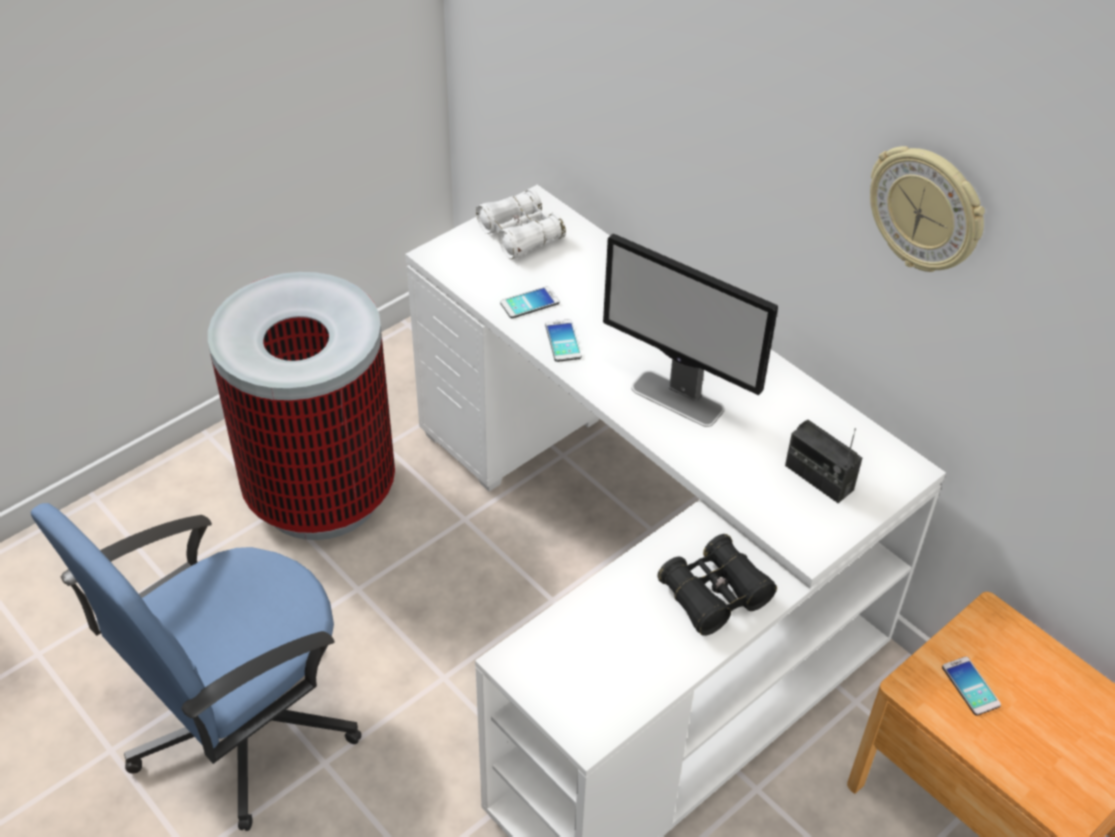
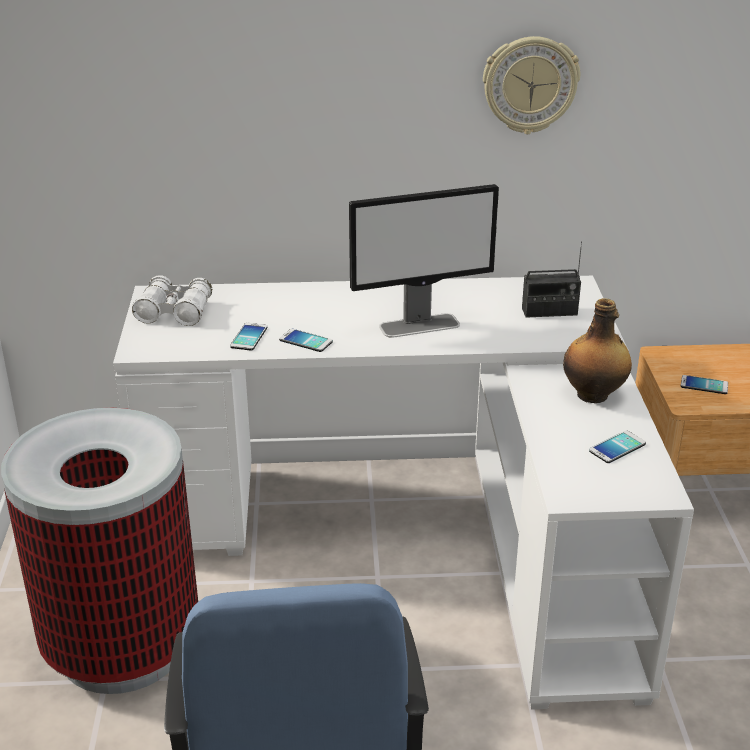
camera: 50 degrees left, 15 degrees down
(635, 660) = (617, 447): none -> phone
(714, 595) = (593, 395): black binoculars -> bottle

